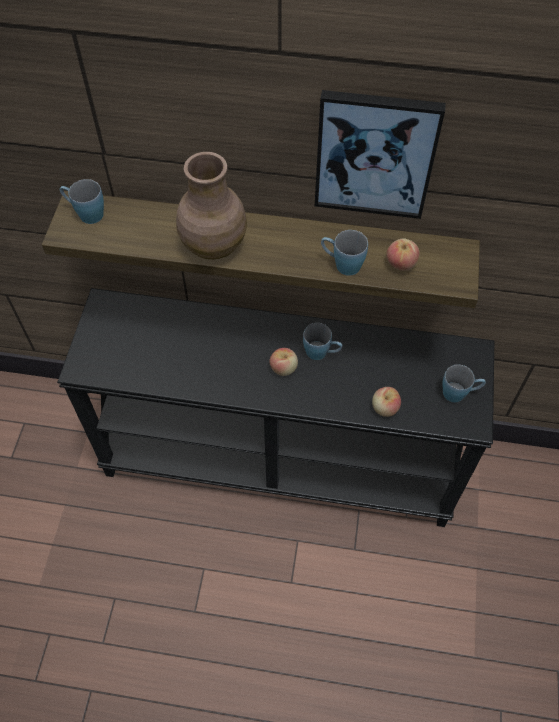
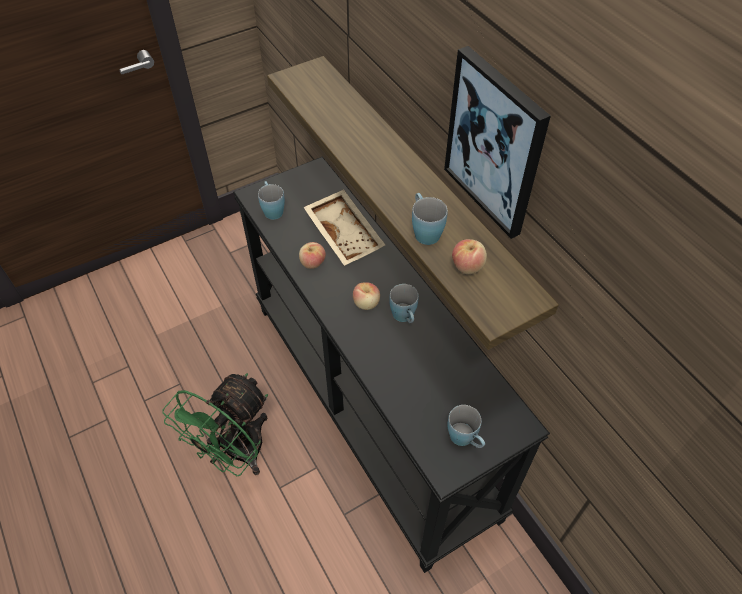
camera: 50 degrees right, 5 degrees down
(86, 213) = (315, 76): blue mug -> blue mug (272, 209)
(198, 332) = (345, 233): none -> beige tray
(213, 245) = (359, 150): brown vase -> none
(229, 596) = (236, 453): none -> green fan
(384, 408) = (396, 393): apple -> apple (312, 263)

